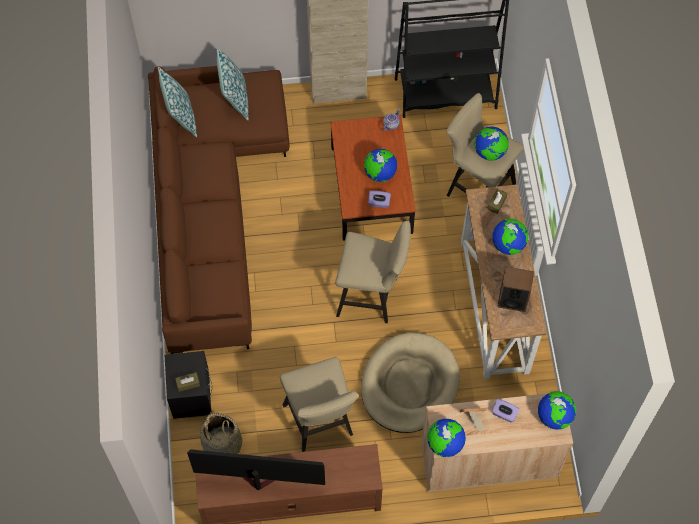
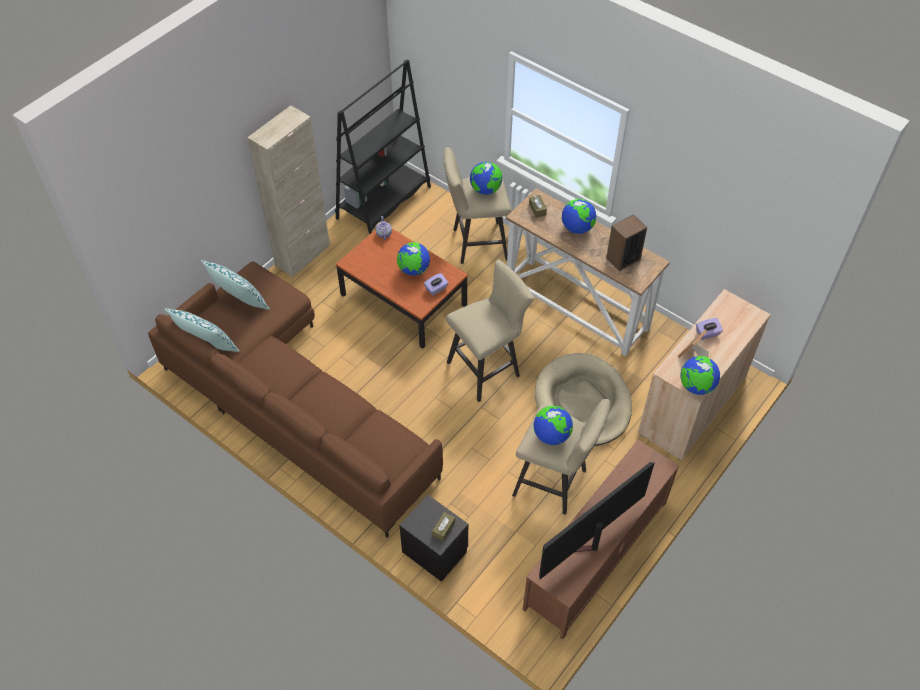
camera: 45 degrees left, 10 degrees down
(223, 444) = (501, 564): basket -> none
(554, 417) = (739, 308): globe -> globe (551, 435)

